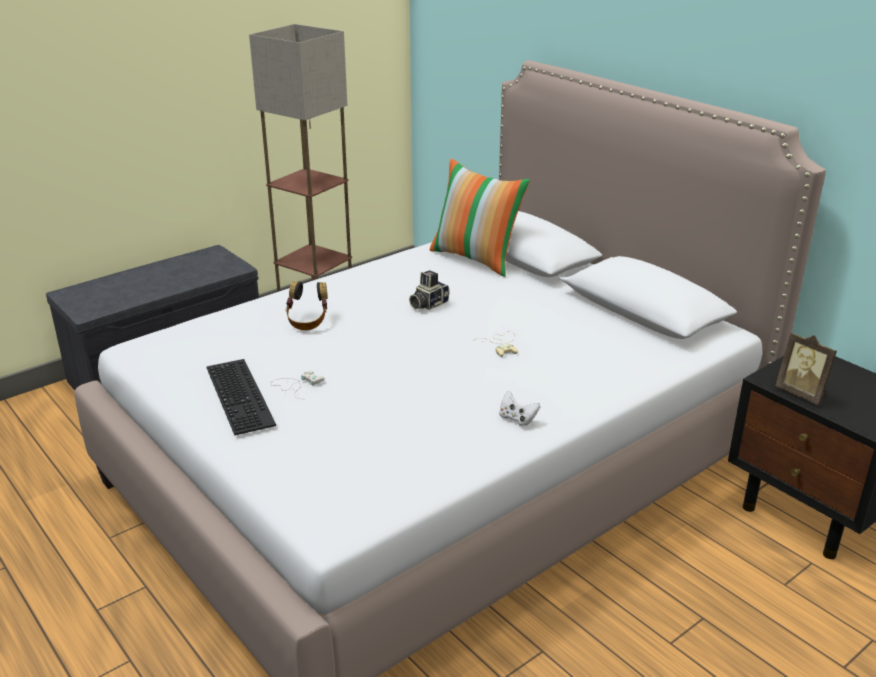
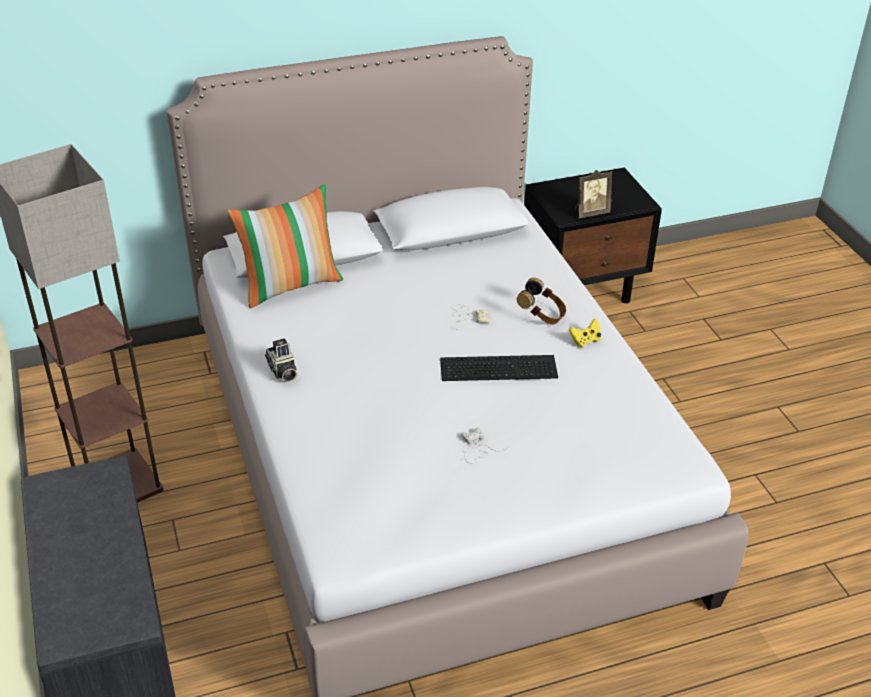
camera: 70 degrees left, 10 degrees up
(242, 395) = (483, 484): keyboard -> keyboard (499, 367)
(308, 321) = (360, 418): headphones -> headphones (542, 316)
(427, 304) = (370, 337): camera -> camera (282, 371)
(517, 419) = (585, 341): white game controller -> yellow game controller

